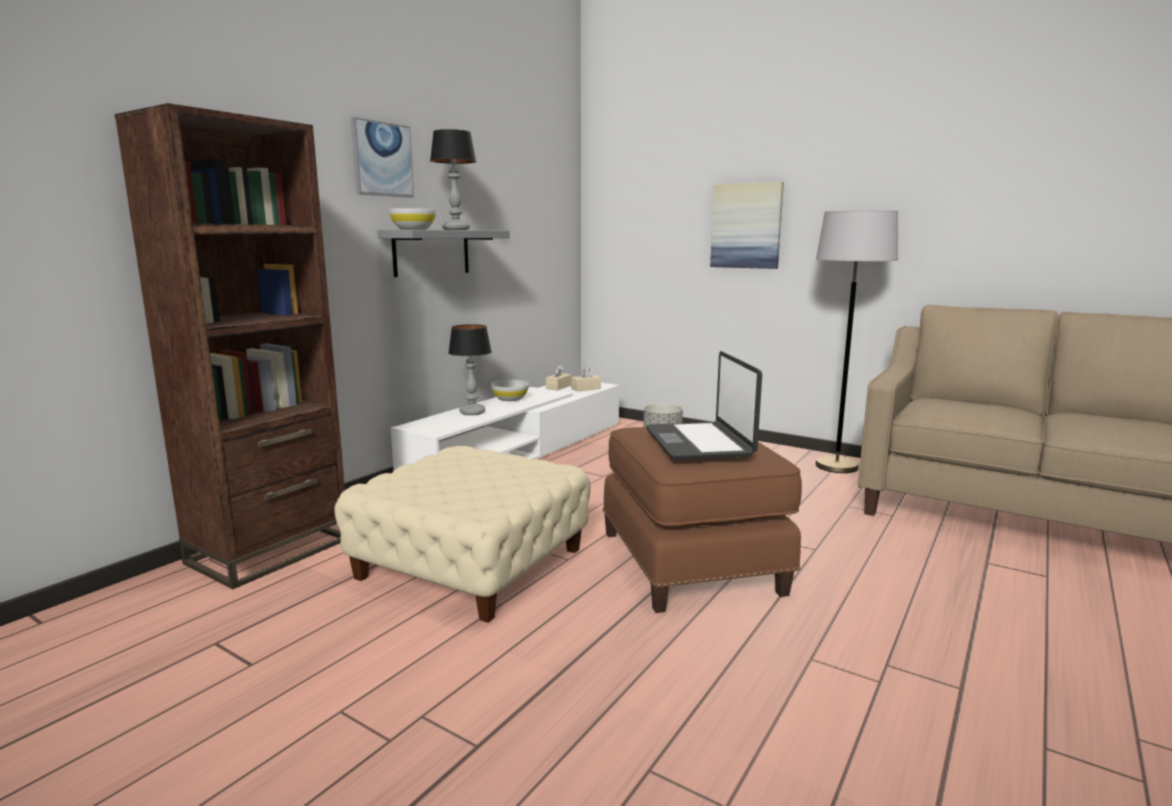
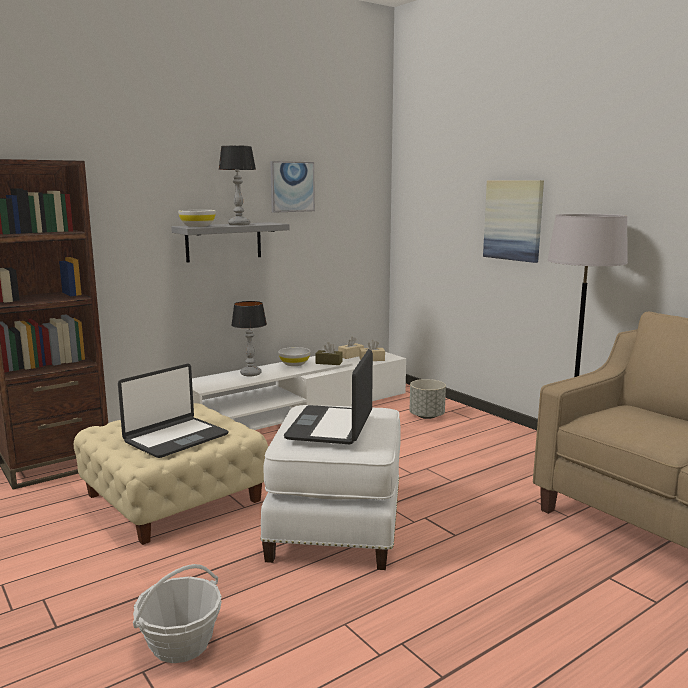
camera: 20 degrees right, 0 degrees up
(382, 159) = (177, 171): picture -> picture (292, 186)
(486, 484) = (175, 438): none -> laptop
(547, 394) = (329, 362): none -> brown tissue box
(659, 725) = (180, 643): none -> basket
(692, 561) = (338, 526): brown ottoman -> white ottoman

